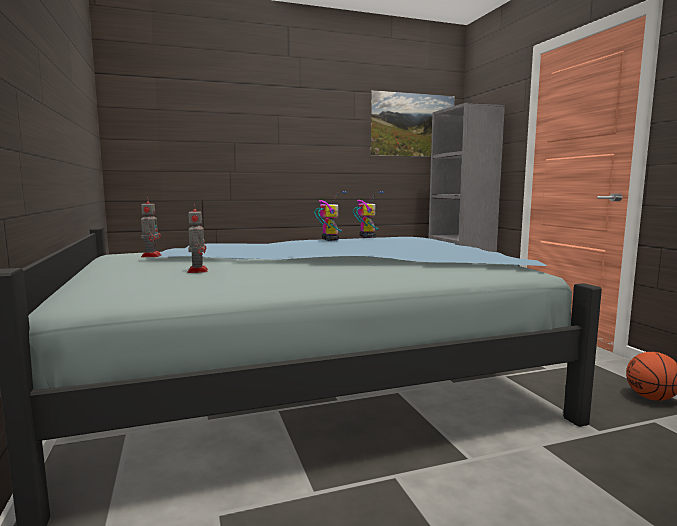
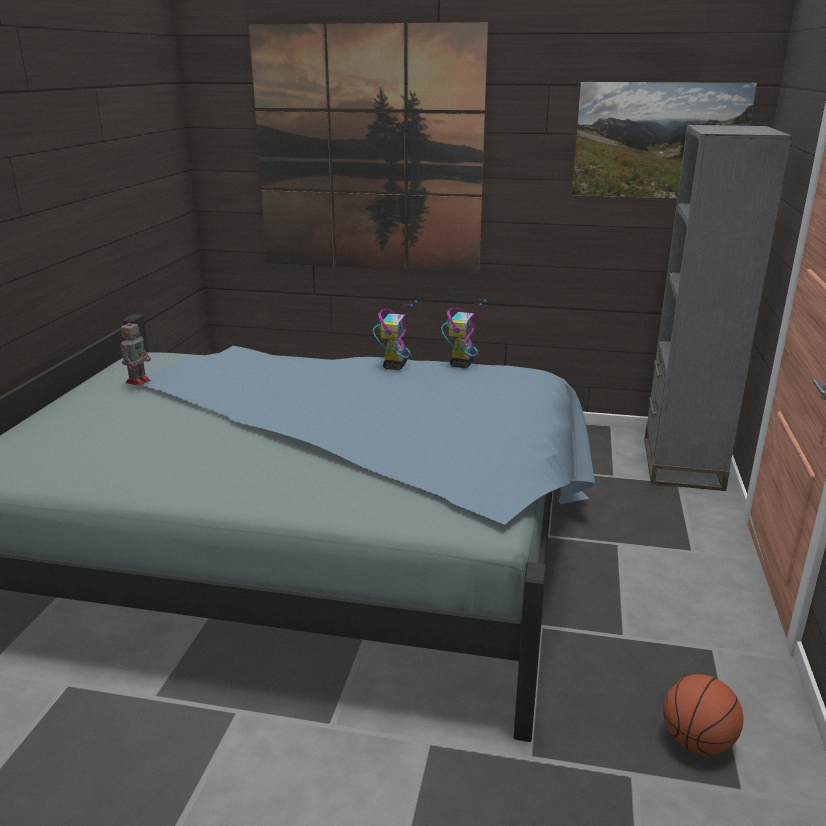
camera: 30 degrees right, 15 degrees up
(197, 271) = (139, 426): toy robot -> none
(244, 128) = (368, 152): none -> picture

